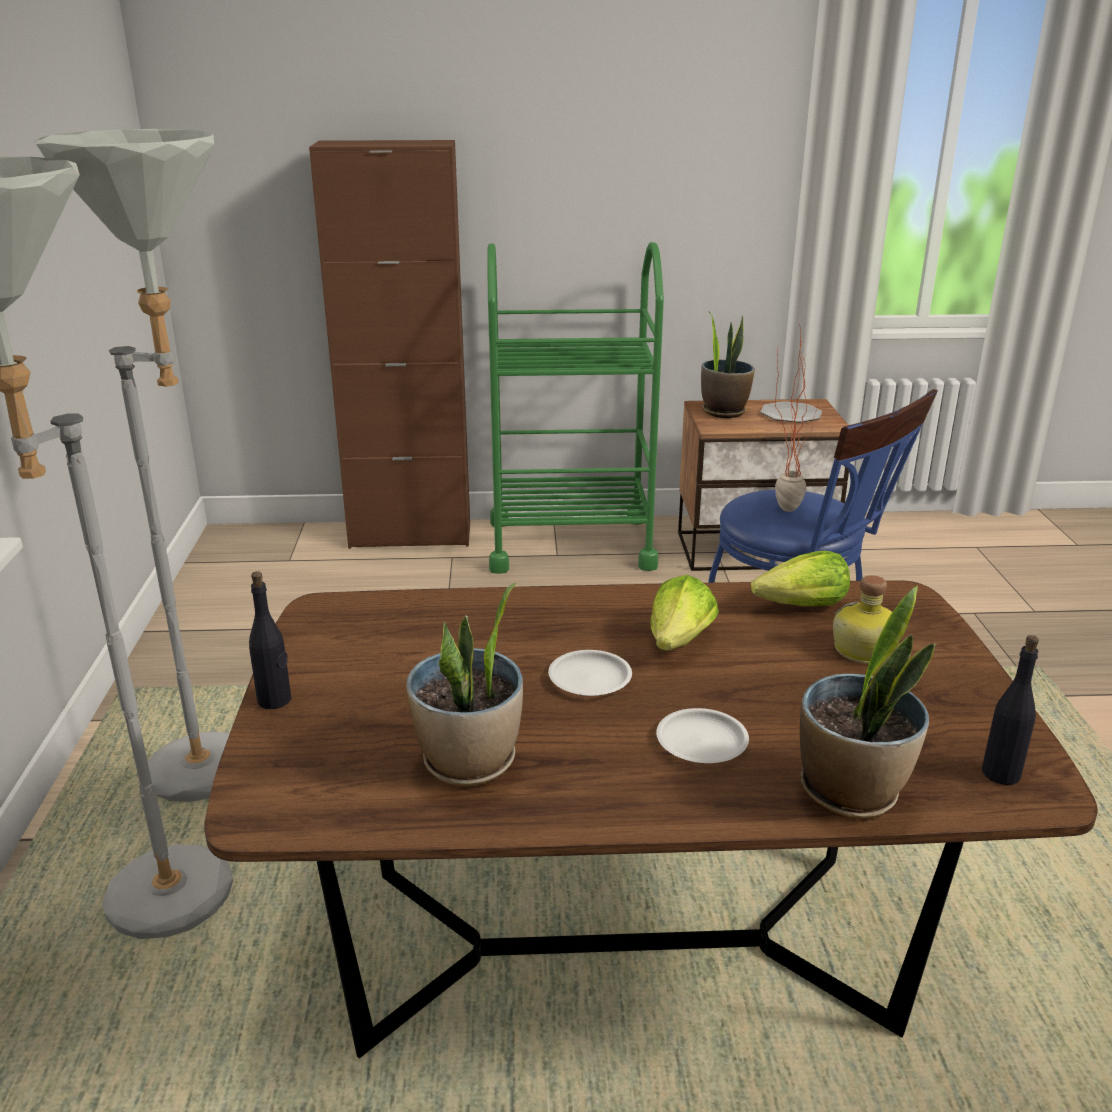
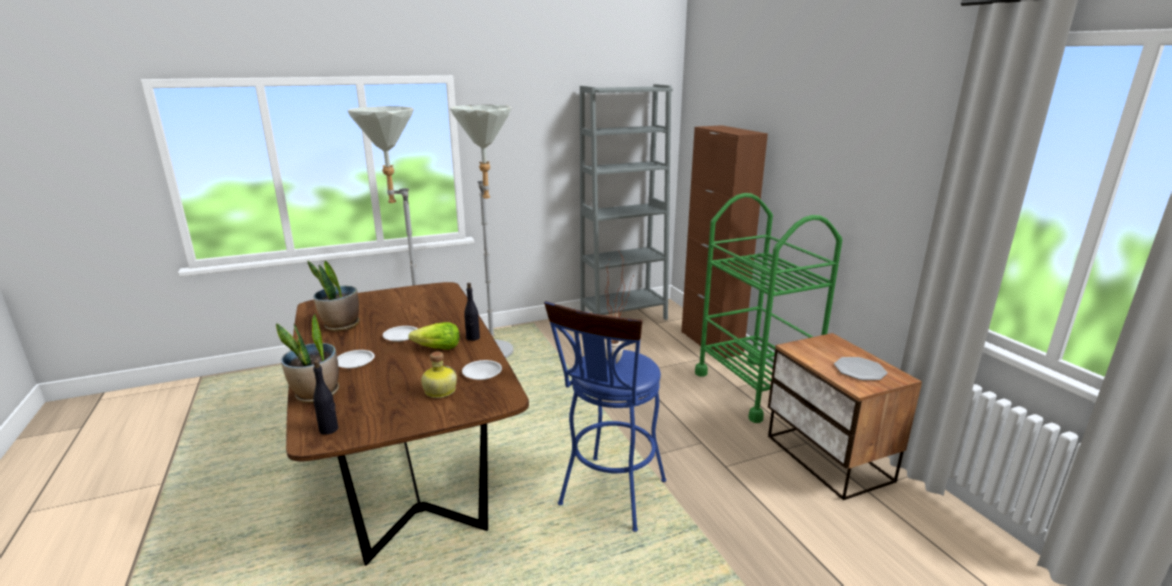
camera: 70 degrees right, 5 degrees down
(225, 583) = (623, 317): none -> grey bookcase
(275, 700) = (379, 293): black bottle -> black bottle (473, 338)
(724, 412) = (828, 347): potted plant -> none
(802, 606) = (482, 373): lettuce -> white plate

